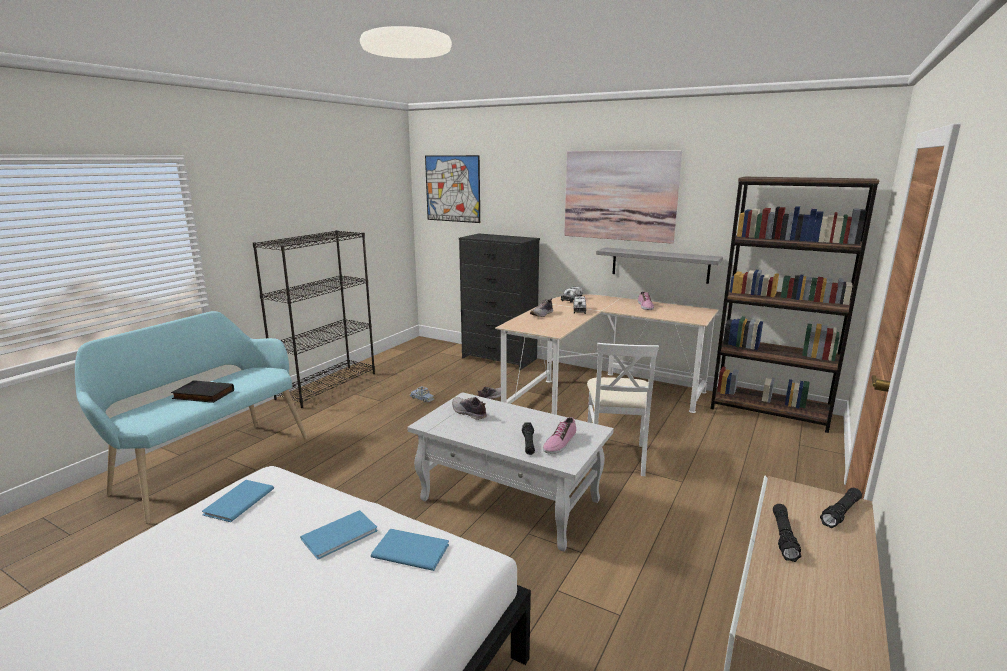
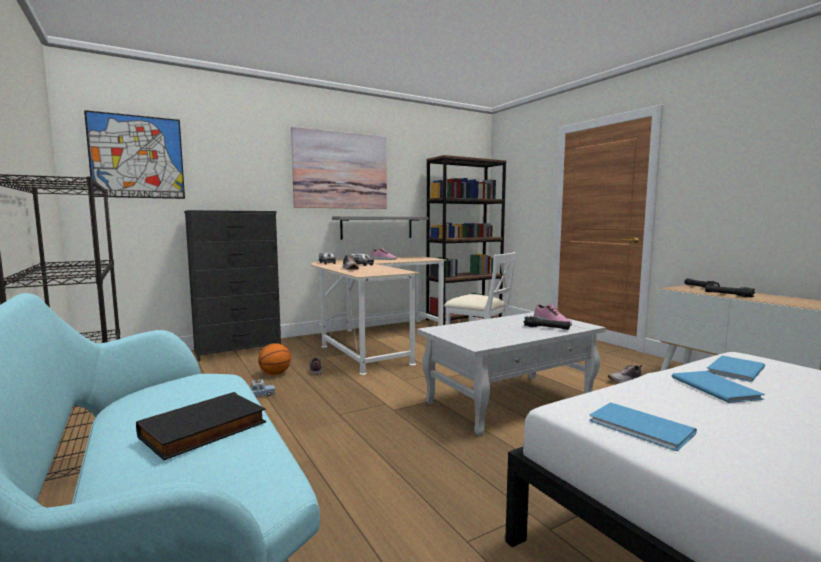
camera: 60 degrees left, 10 degrees down
(465, 388) = (275, 374): none -> basketball
(469, 413) = (469, 332): shoe -> shoe (625, 381)

